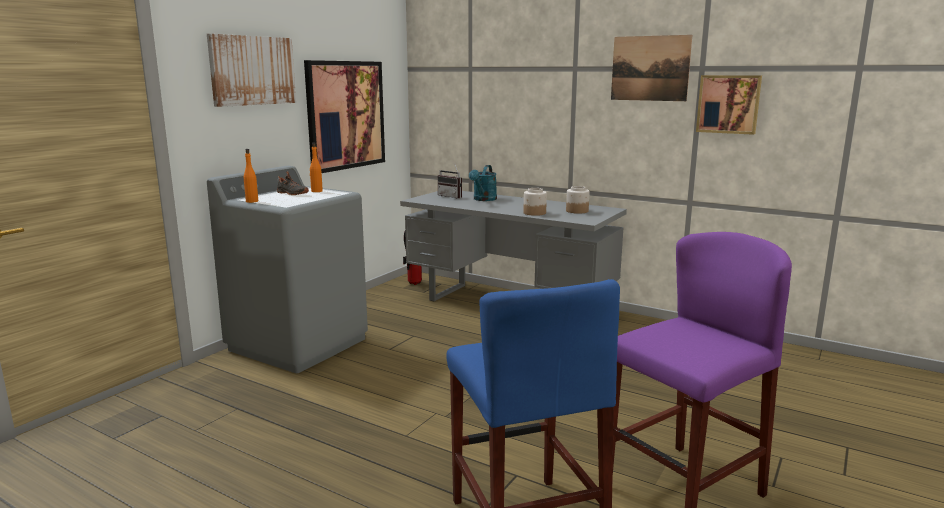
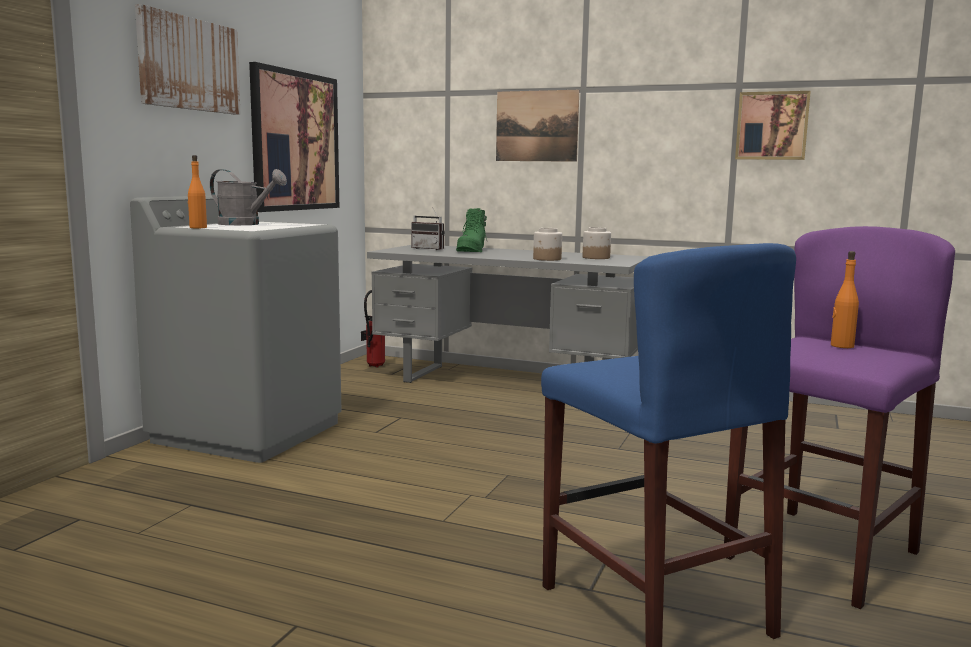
camera: 10 degrees left, 5 degrees down
(292, 194) = (245, 224): black shoe -> grey watering can
(316, 191) = (277, 223): orange bottle -> orange bottle (841, 346)
(483, 199) = (472, 250): turquoise watering can -> green boot
(650, 68) = (677, 86): picture -> picture (536, 126)

